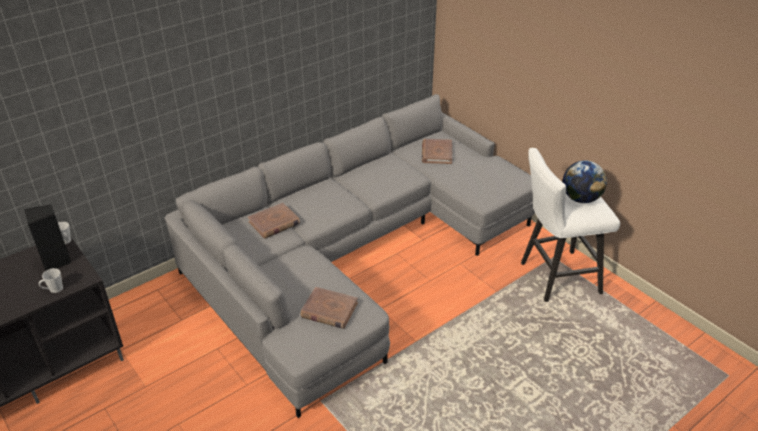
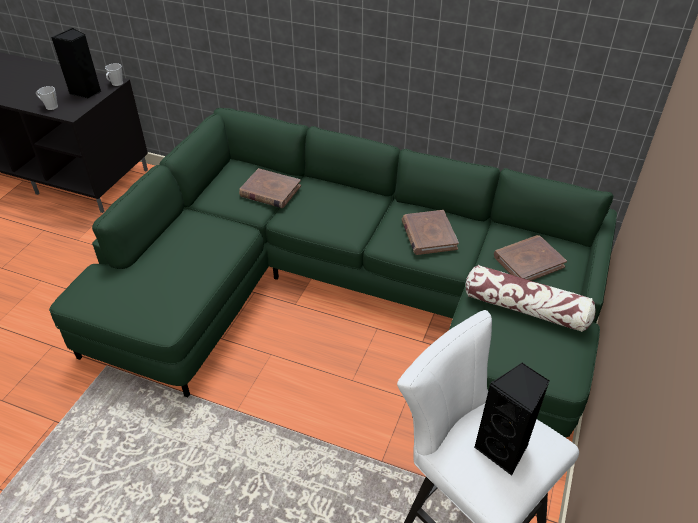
camera: 60 degrees right, 5 degrees up
(329, 310) = (152, 289): brown book -> brown book (428, 235)
(354, 254) = (347, 292): grey sofa -> green sofa
(471, 170) = (526, 309): none -> pillow
(580, 198) = (504, 449): globe -> black speaker

